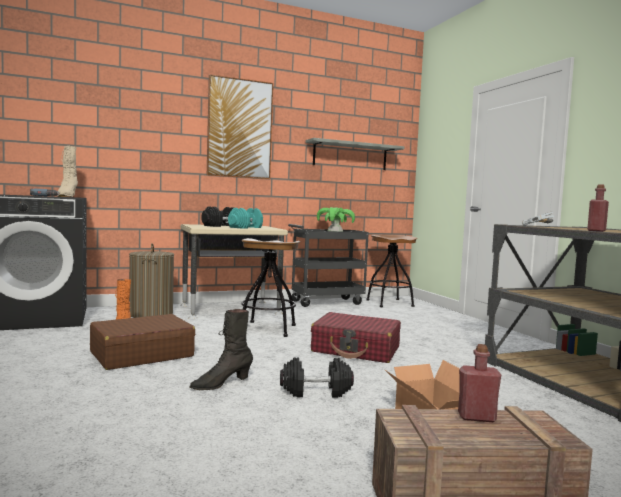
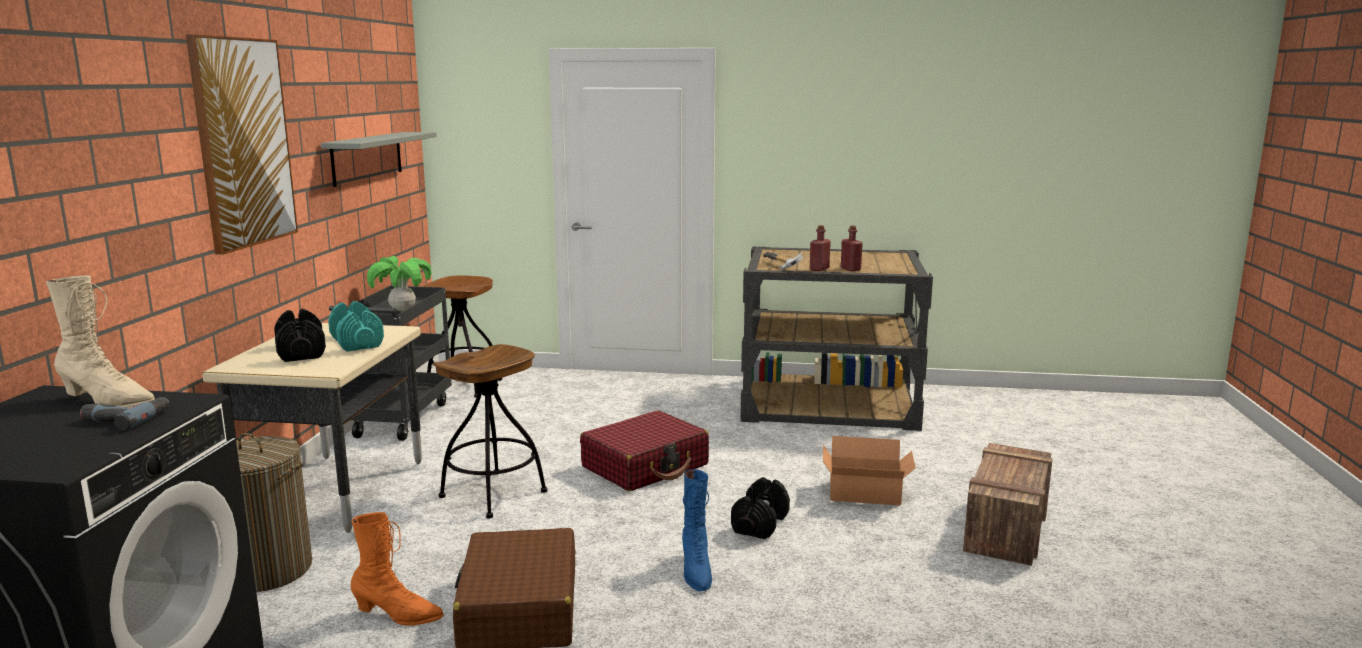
camera: 60 degrees left, 10 degrees up
(221, 384) = (696, 571): black boot -> blue boot
(476, 417) = (996, 466): red bottle -> red bottle (819, 269)

